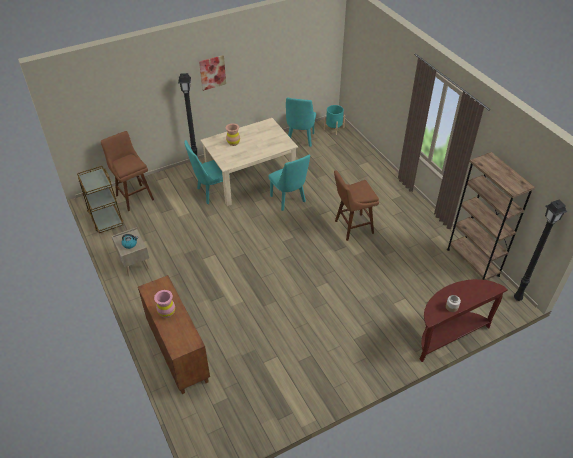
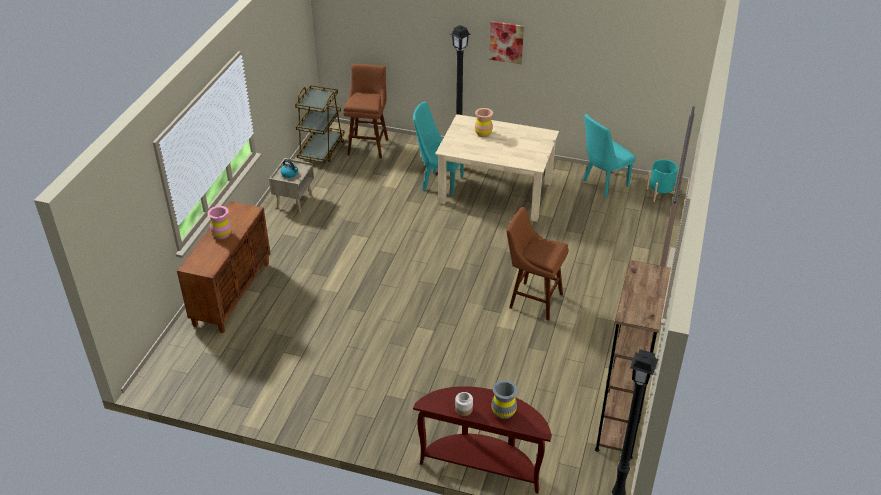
camera: 45 degrees right, 5 degrees down
(289, 200) = (505, 235): turquoise chair -> none
(470, 293) = (503, 412): none -> grey vase

